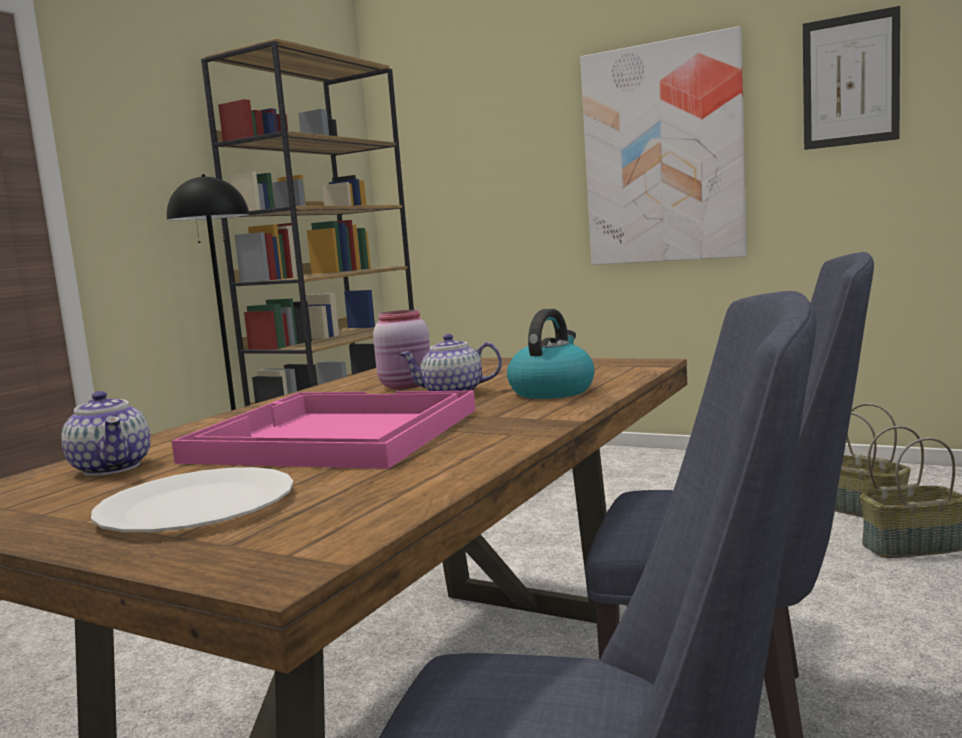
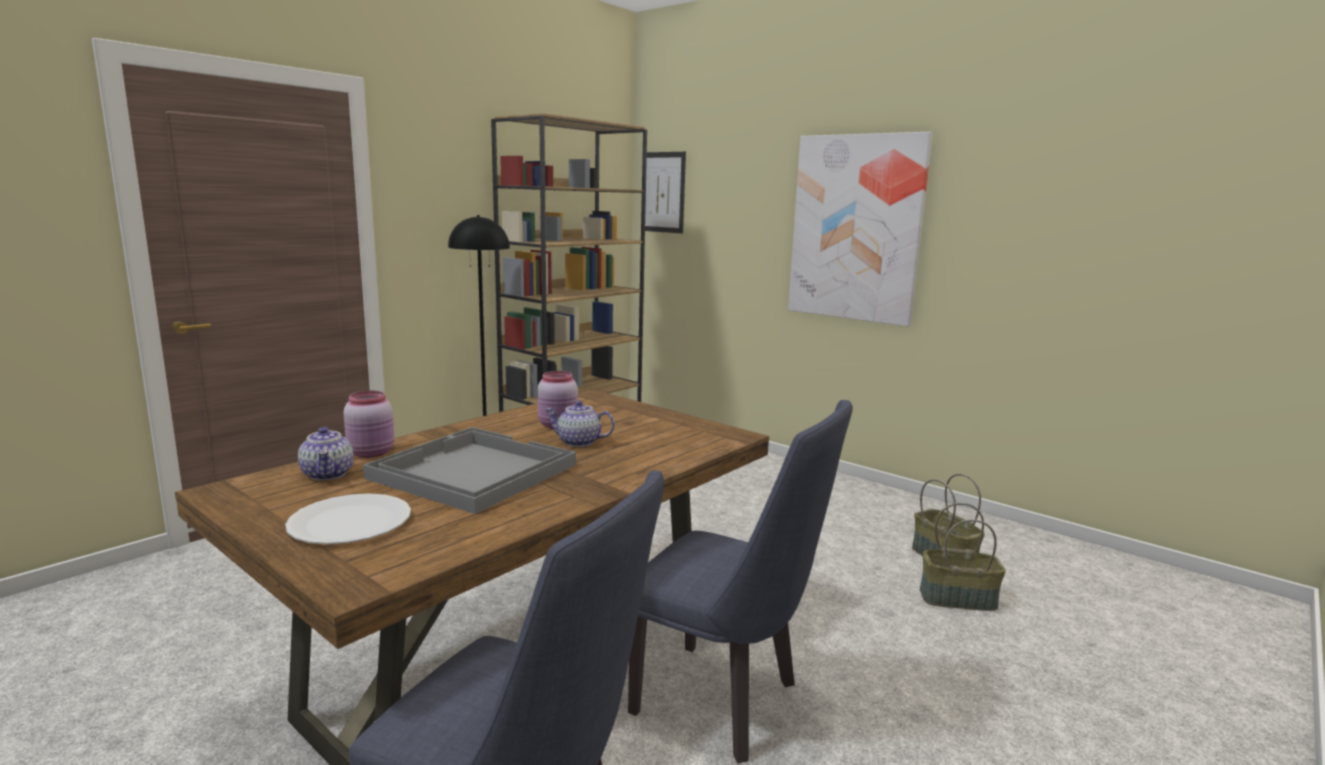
camera: 10 degrees right, 5 degrees up
(164, 440) = (372, 453): none -> pink jar
(333, 435) = (471, 471): pink tray -> grey tray
(552, 391) = (642, 455): kettle -> none
(850, 80) = (1016, 193): picture -> picture (663, 192)

